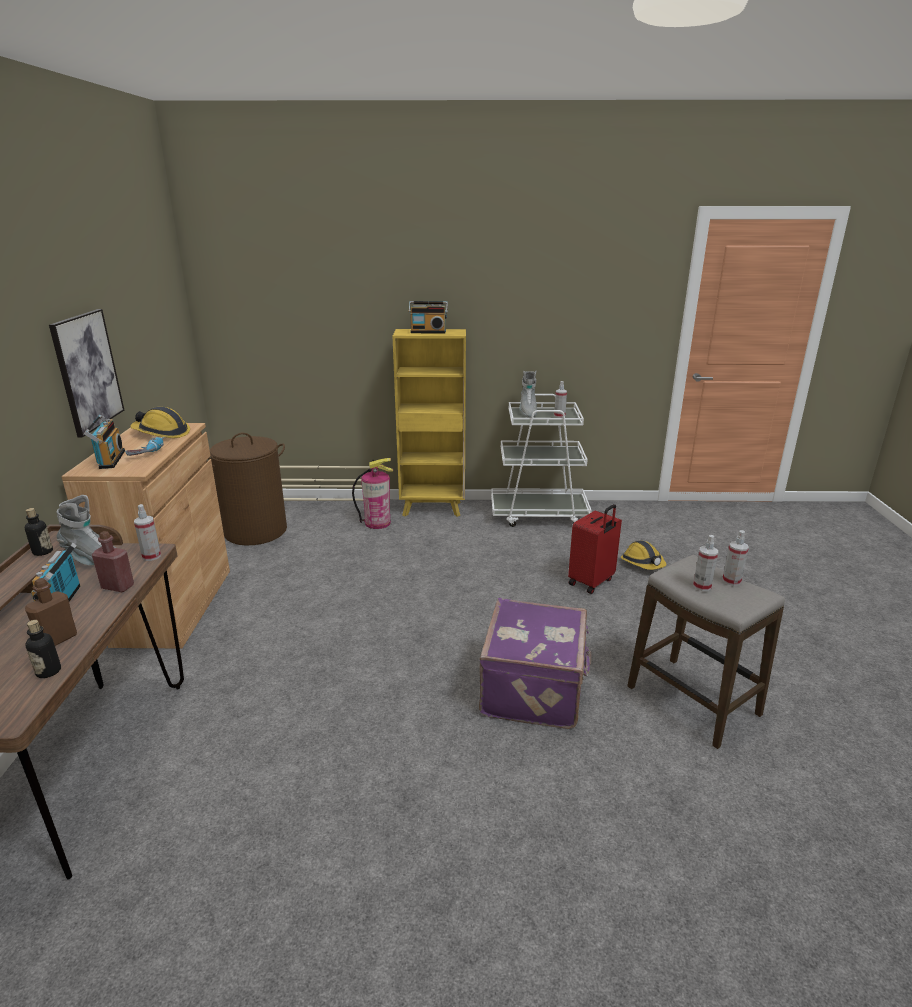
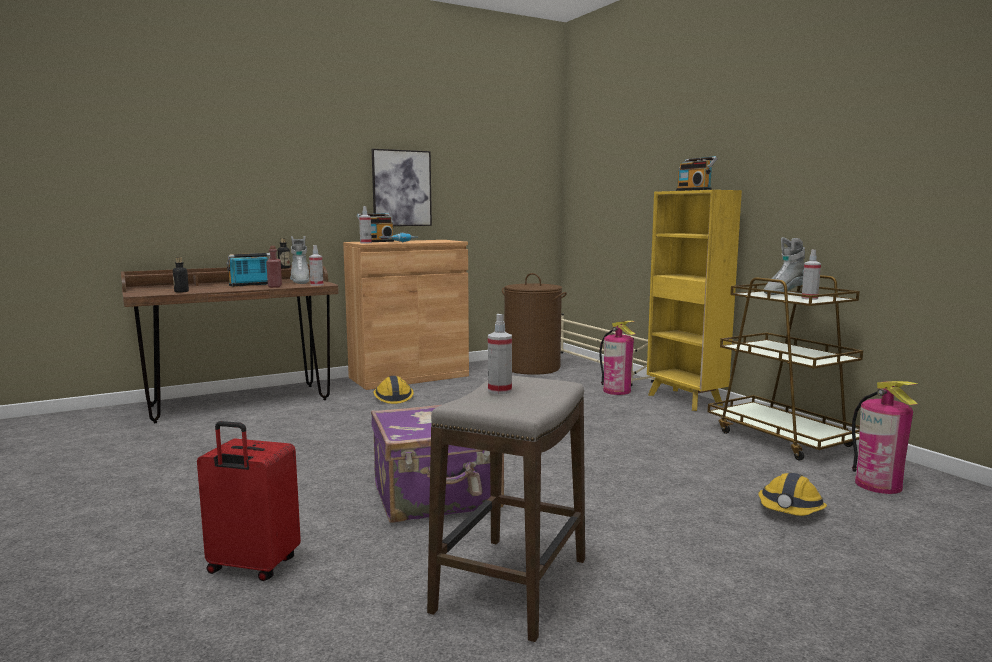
camera: 60 degrees right, 15 degrees down
(58, 639) = (213, 289): brown bottle -> none
(162, 433) = (433, 241): hard hat -> hard hat (393, 397)
(539, 514) = (781, 438): white cart -> brown cart
(592, 582) = (683, 489): red suitcase -> red suitcase (252, 567)
(627, 524) = (878, 485): none -> fire extinguisher
(731, 581) = (537, 400): spray bottle -> spray bottle (365, 243)

